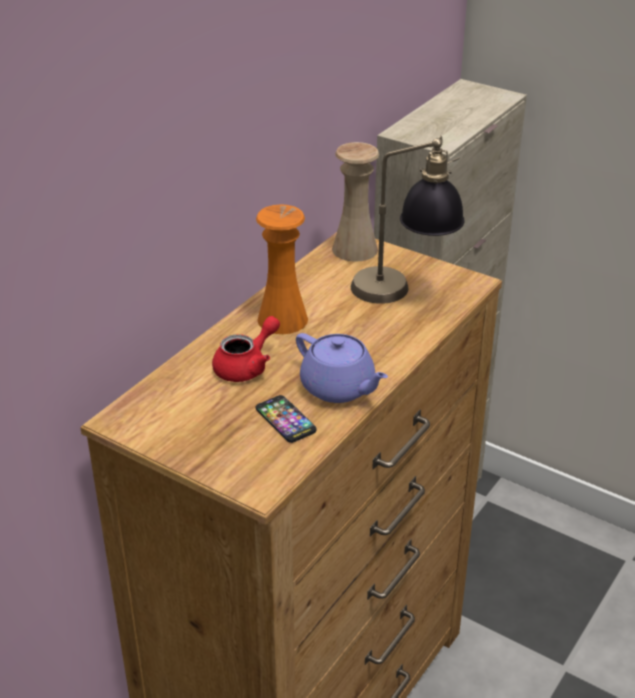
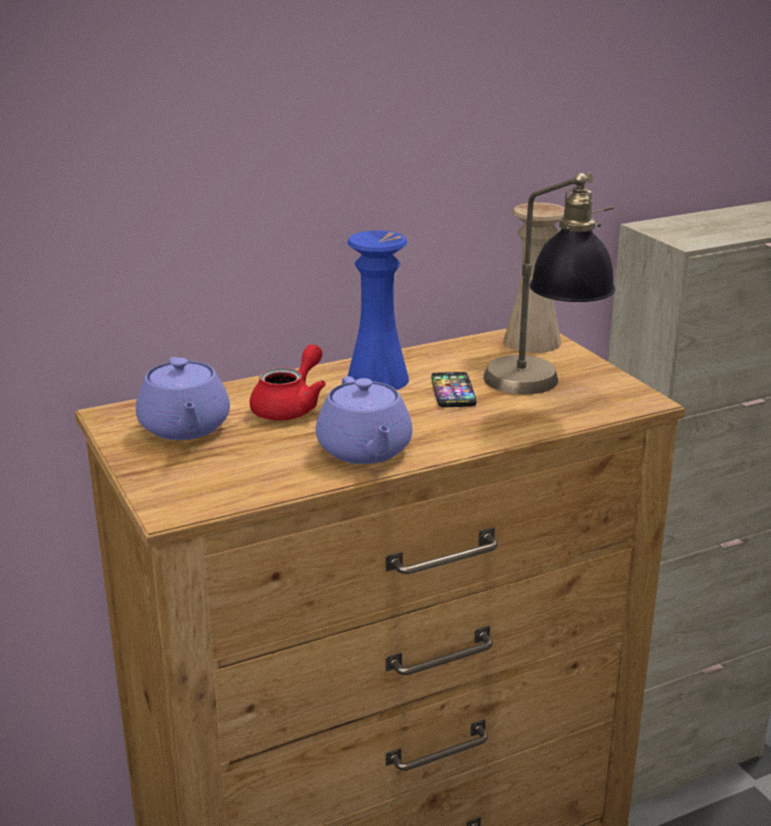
camera: 30 degrees right, 10 degrees down
(189, 413) = (184, 428): none -> purple teapot
(247, 366) = (290, 407): red teapot -> red teapot turned 45 degrees counterclockwise
(282, 319) = (377, 379): orange vase -> blue vase
(285, 420) = (272, 461): phone -> phone (453, 391)

